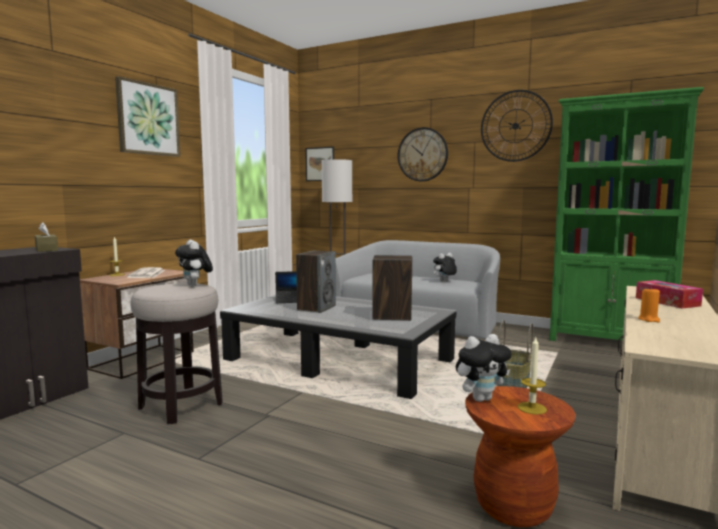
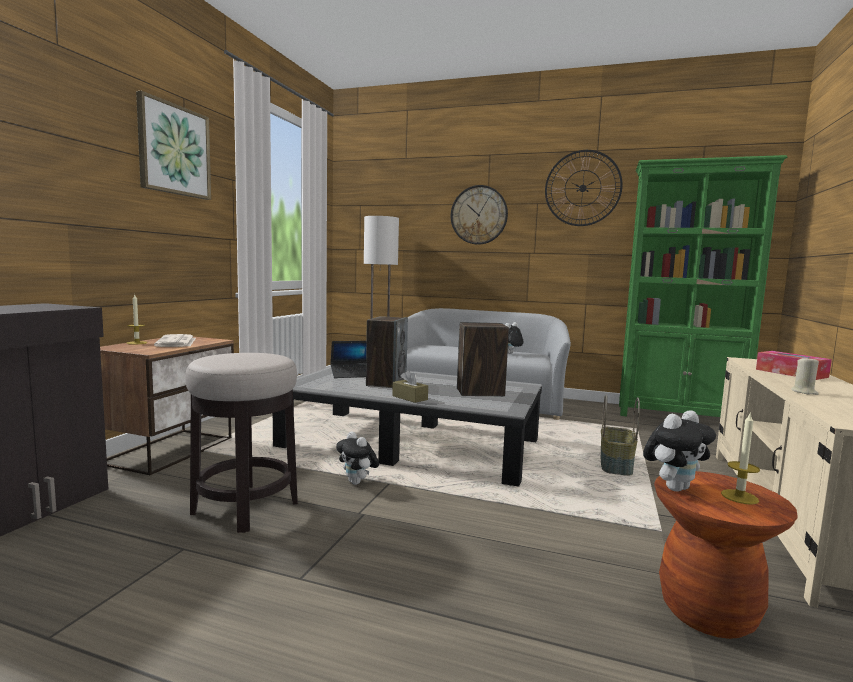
camera: 10 degrees left, 0 degrees up
(46, 249) = (55, 307): brown tissue box -> brown tissue box (409, 398)
(195, 285) = (267, 355): plush toy -> plush toy (357, 482)
(320, 164) = (358, 221): picture -> none
(649, 319) = (804, 392): orange candle -> beige candle

